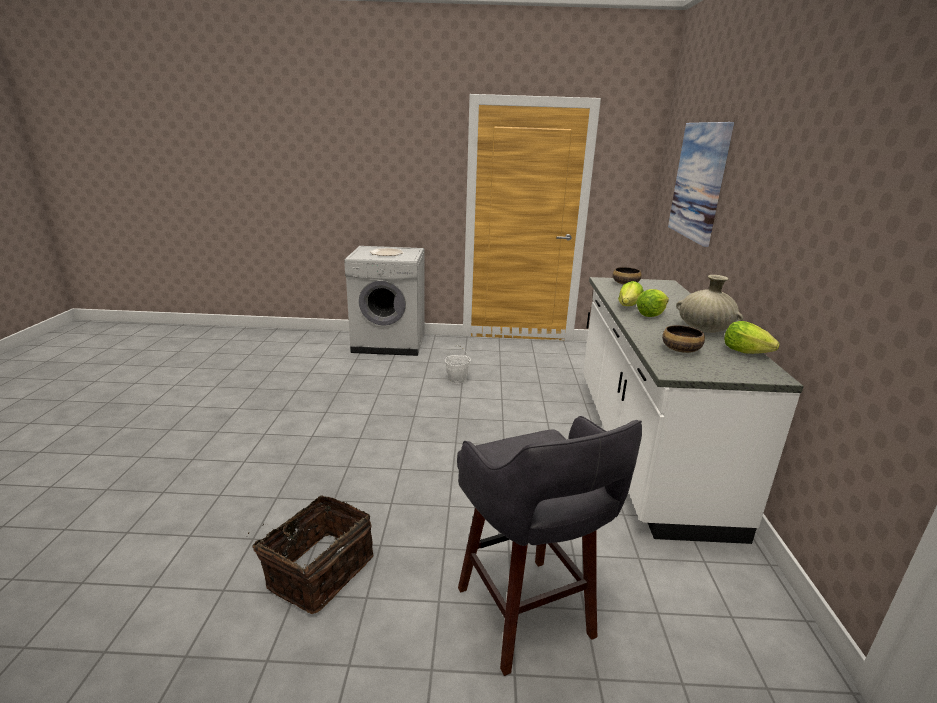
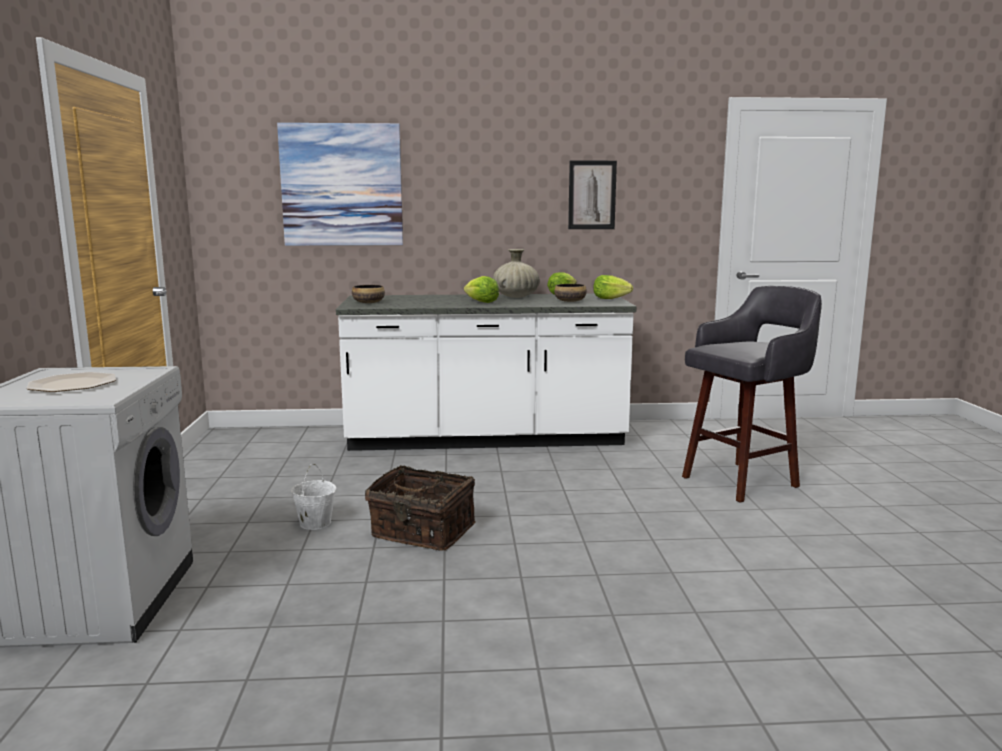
camera: 95 degrees left, 10 degrees down
(318, 571) = (782, 561): basket -> basket (421, 532)
(628, 306) = (458, 304): lettuce -> lettuce (610, 299)
(837, 232) = (592, 195): none -> picture

